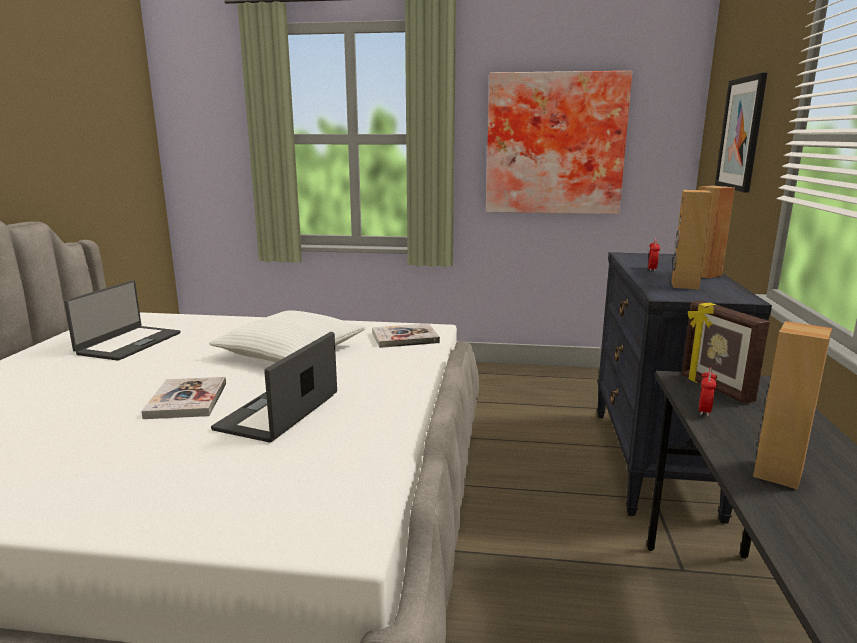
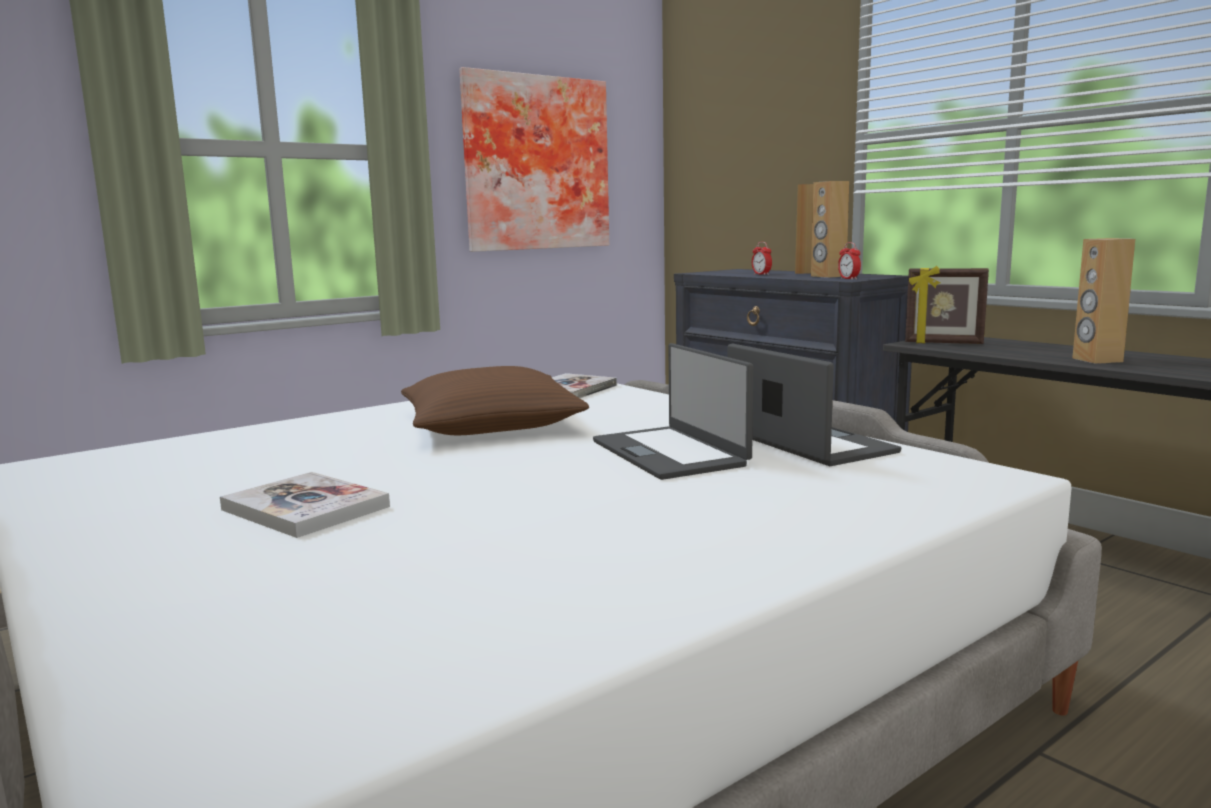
camera: 45 degrees left, 5 degrees down
(128, 343) = (207, 475): laptop -> laptop (807, 443)
(187, 400) = (536, 477): book -> book (305, 508)
(290, 352) = (491, 424): white pillow -> brown pillow
(704, 411) = (979, 351): alarm clock -> alarm clock (848, 279)
(741, 134) = (753, 146): picture -> none

